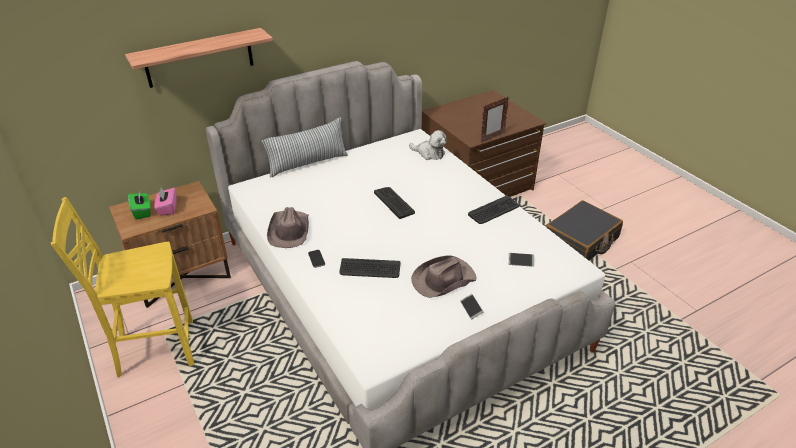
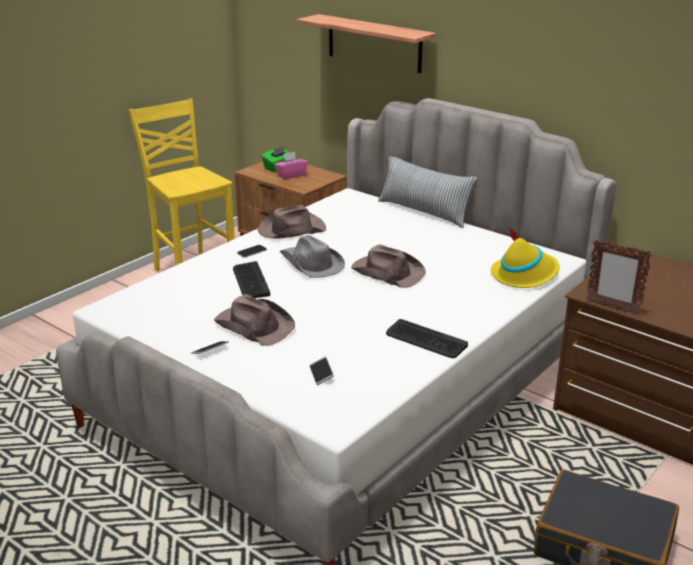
camera: 70 degrees right, 10 degrees down
(359, 233) = (311, 264): none -> grey hat
(394, 202) = (387, 272): keyboard -> brown hat
(429, 153) = (524, 275): plush toy -> yellow hat

